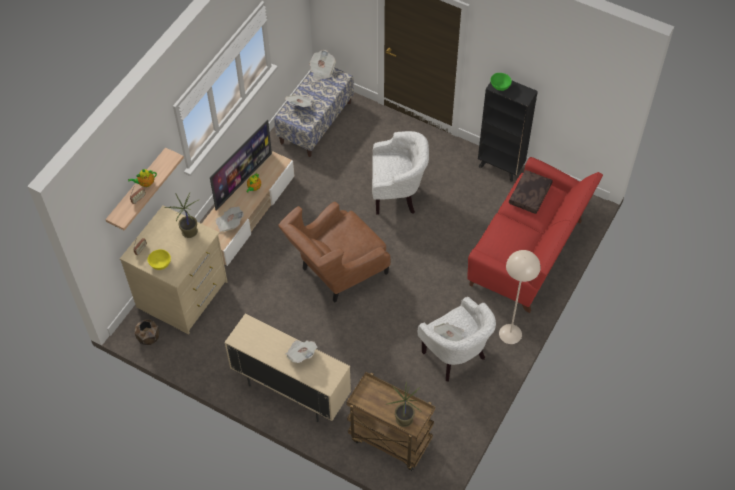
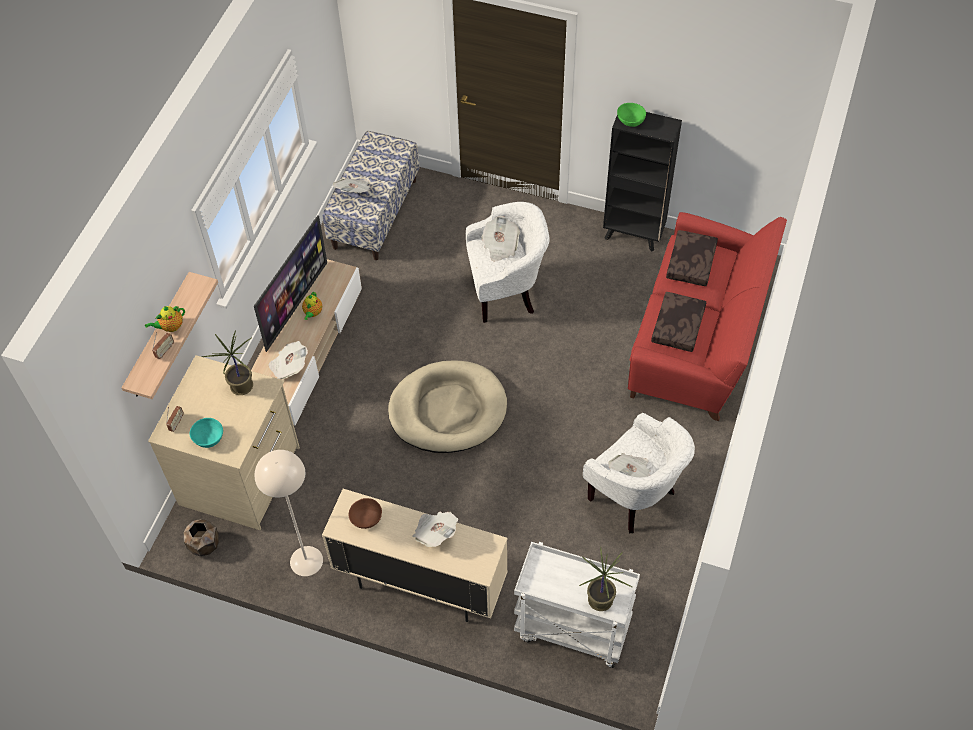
camera: 10 degrees left, 0 degrees up
(160, 264) = (208, 438): yellow bowl -> turquoise bowl
(257, 336) = (367, 518): none -> brown bowl
(322, 70) = (373, 142): newspaper -> newspaper (500, 246)
(337, 272) = (448, 410): brown armchair -> beige dog bed
(389, 440) = (571, 629): brown cart -> white cart
(509, 240) = (679, 327): none -> brown pillow
(510, 334) = (700, 454): beige floor lamp -> beige floor lamp (306, 561)

